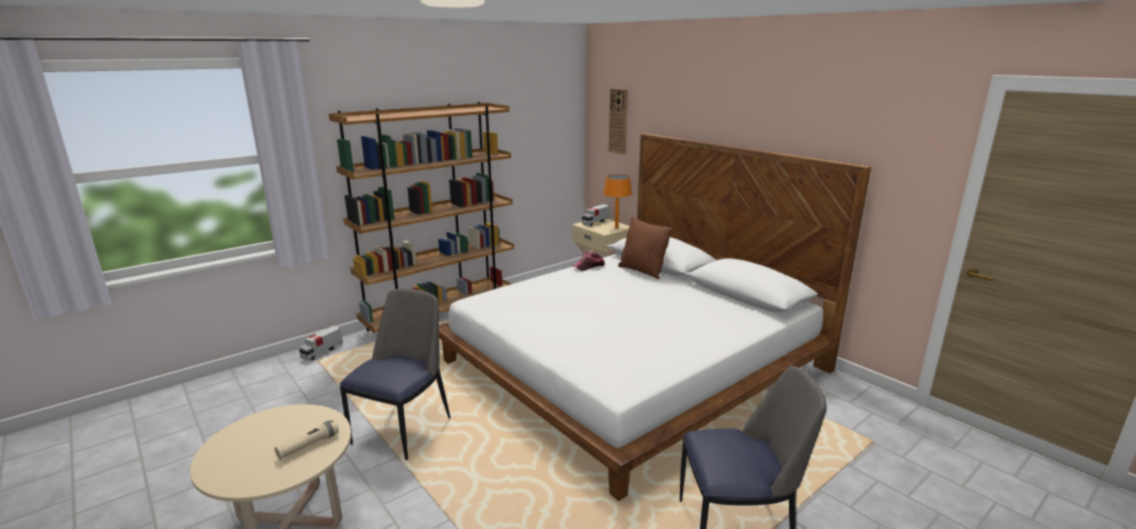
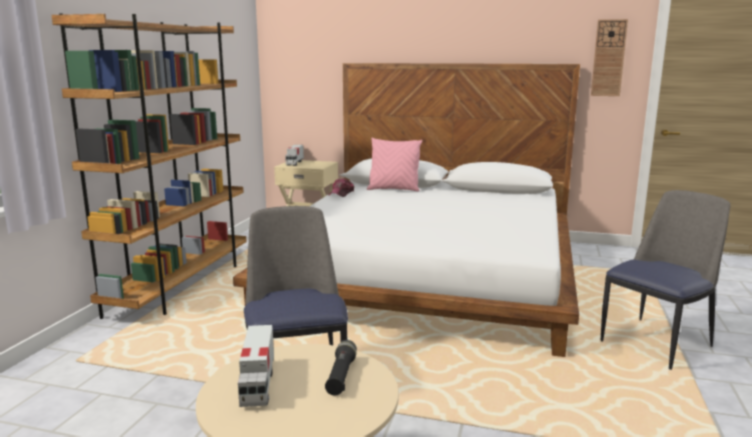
camera: 35 degrees left, 5 degrees down
(308, 446) = (341, 376): beige flashlight -> black flashlight
(322, 351) = (68, 352): toy truck -> toy truck (258, 384)
(616, 227) = (322, 163): orange table lamp -> none
(618, 121) = (307, 55): wall clock -> wall clock (608, 58)
(642, 271) = (394, 189): brown pillow -> pink pillow

